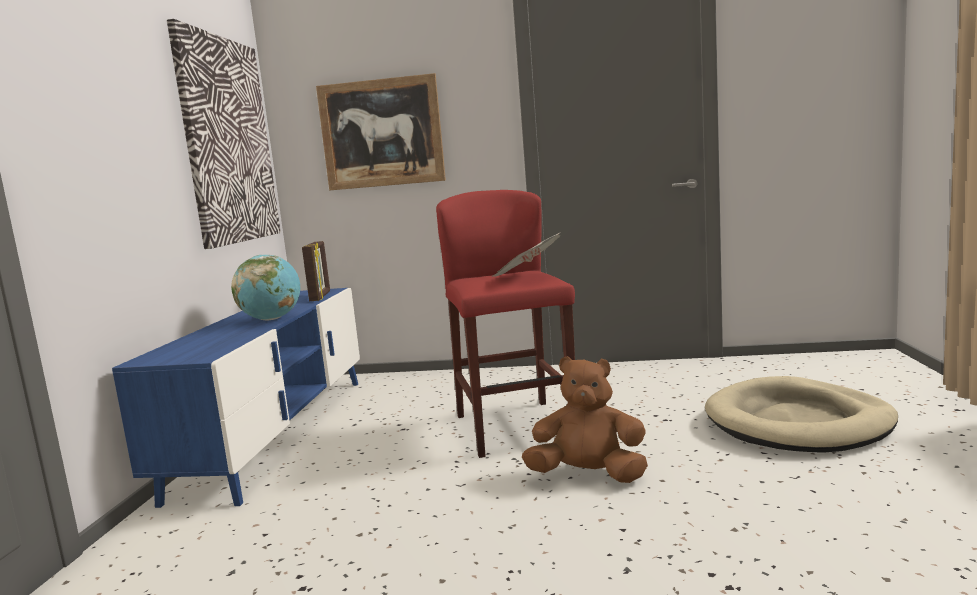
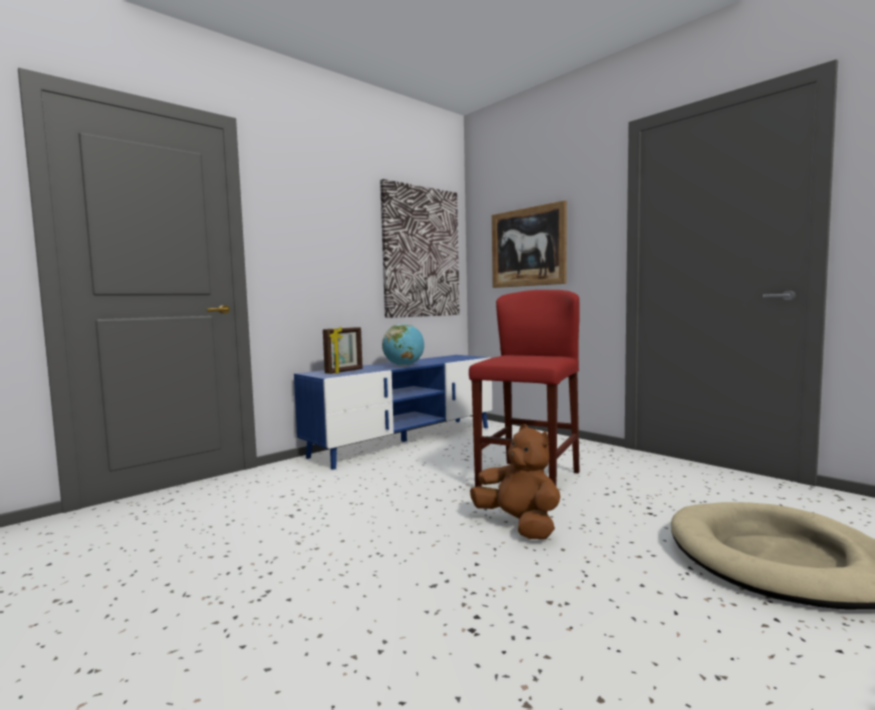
camera: 40 degrees right, 5 degrees down
(321, 297) = (460, 359): picture frame -> picture frame (344, 371)
(527, 276) = (538, 358): newspaper -> none

